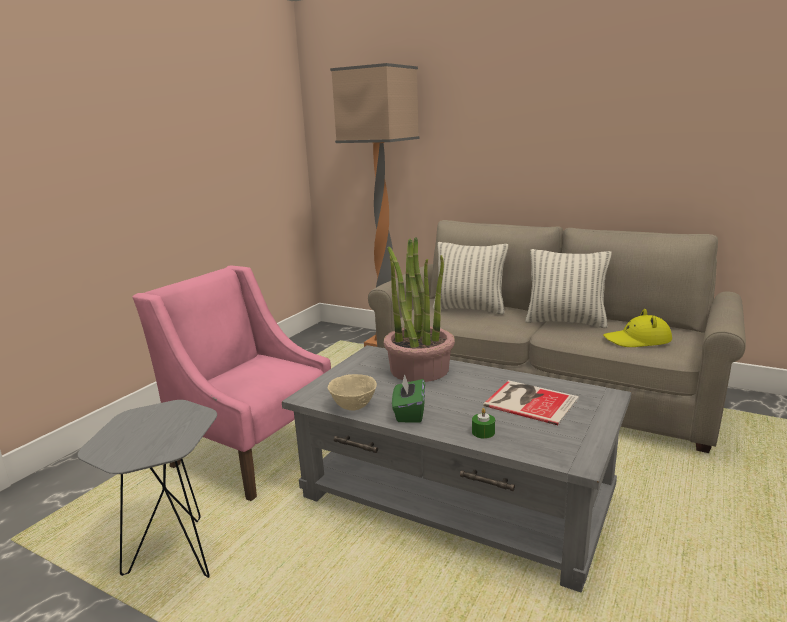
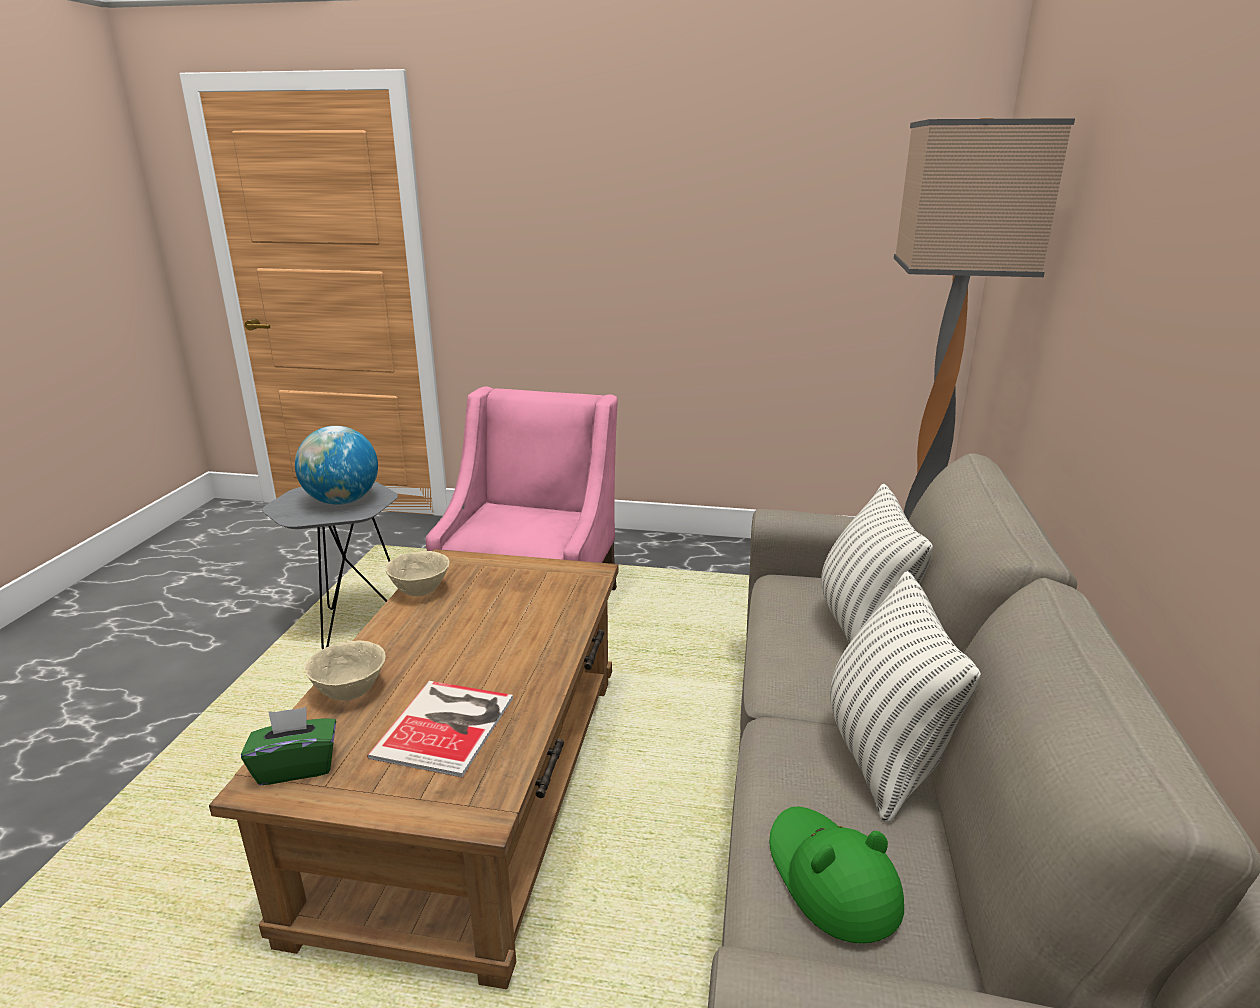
camera: 70 degrees right, 5 degrees up
(160, 425) = (342, 501): none -> globe
(409, 413) = (405, 630): green tissue box -> green tissue box (296, 766)
(419, 369) = (543, 616): potted plant -> none
(456, 497) = (472, 793): grey coffee table -> brown coffee table
(483, 432) = (351, 692): green candle -> beige bowl
(637, 340) = (830, 878): yellow hat -> green hat

